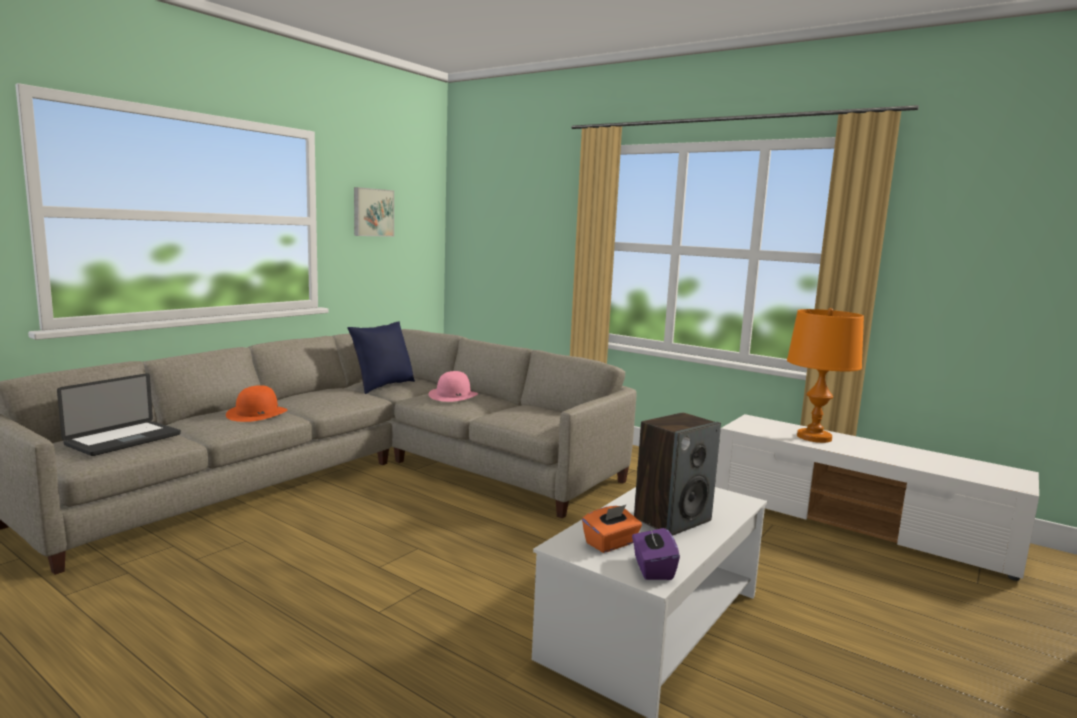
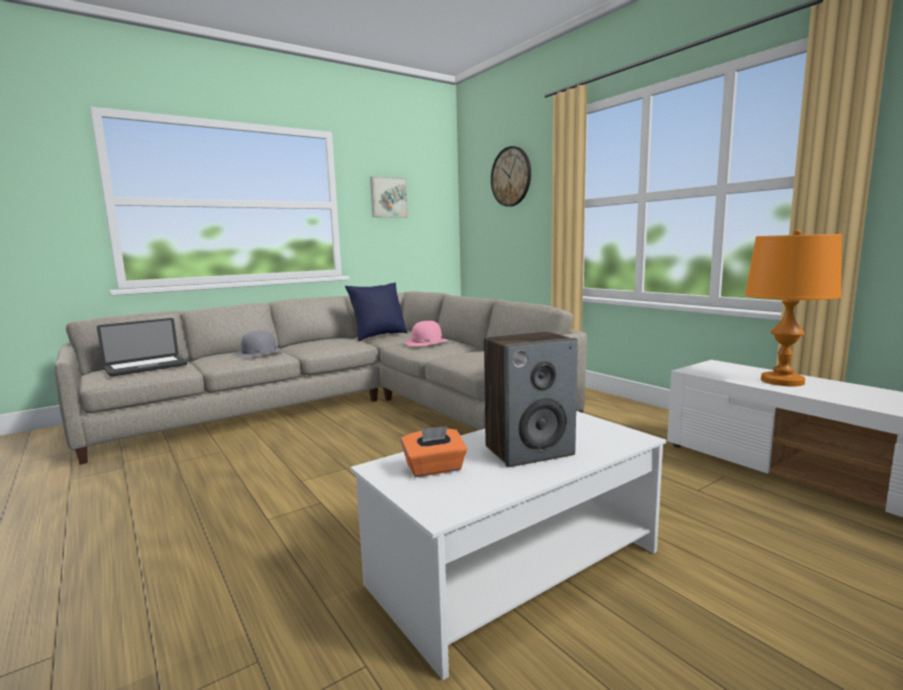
camera: 20 degrees right, 0 degrees up
(257, 413) = (259, 352): orange hat -> grey hat
(521, 202) = (511, 176): none -> wall clock
(652, 568) = (453, 499): purple tissue box -> none

